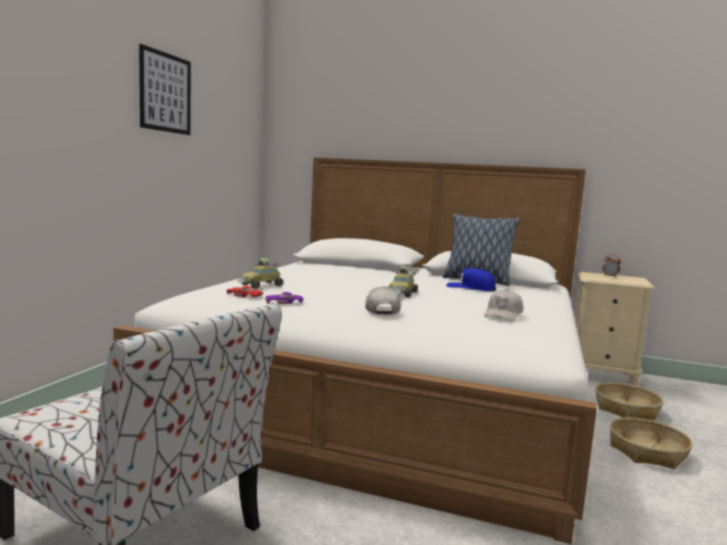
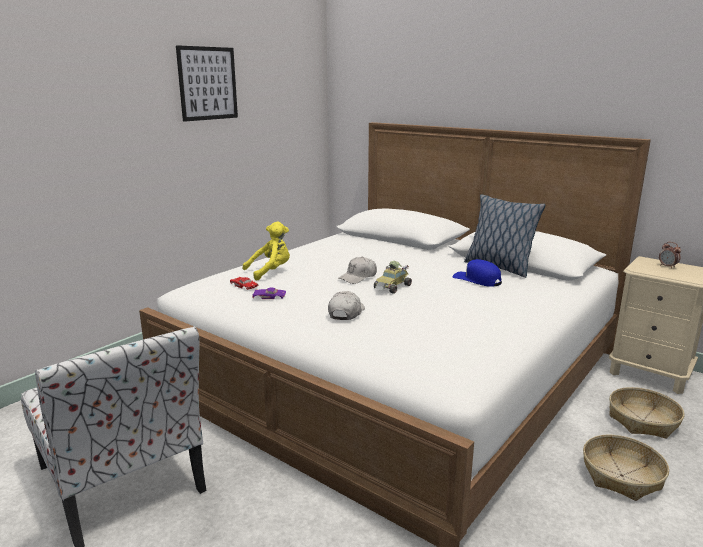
camera: 20 degrees right, 10 degrees up
(261, 285) = (270, 272): toy car -> yellow plush toy
(503, 315) = (464, 325): white cap -> white cap (358, 277)

